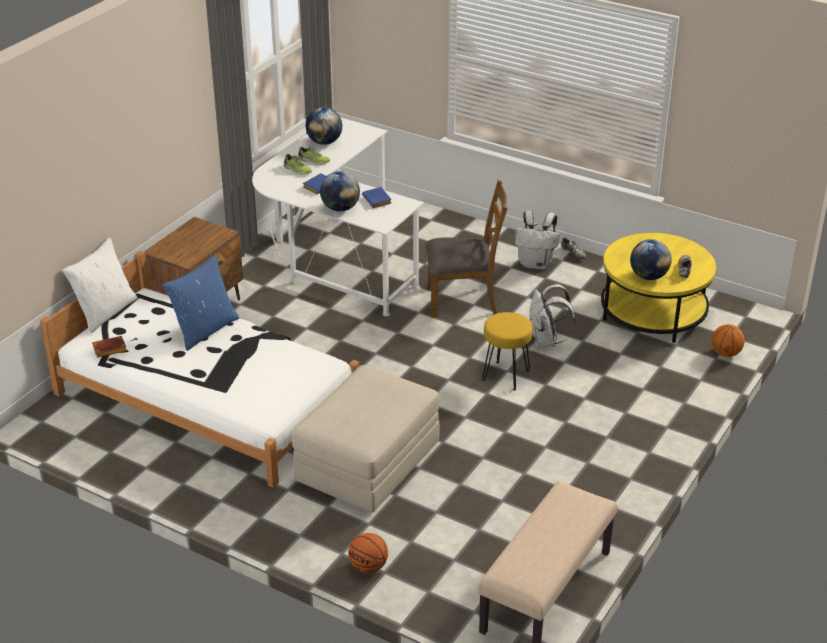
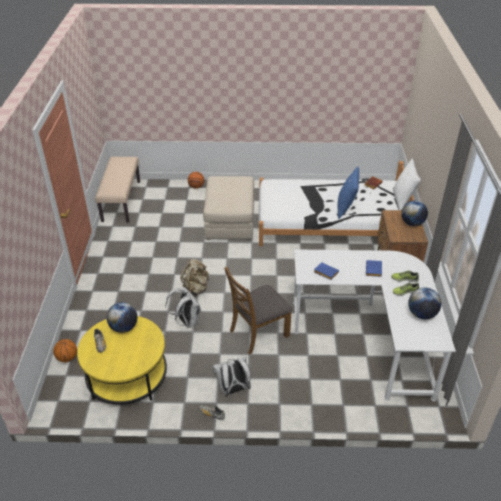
camera: 150 degrees right, 5 degrees up
(340, 208) = (340, 257): globe -> globe (412, 223)
(506, 376) = (196, 288): yellow stool -> beige backpack

